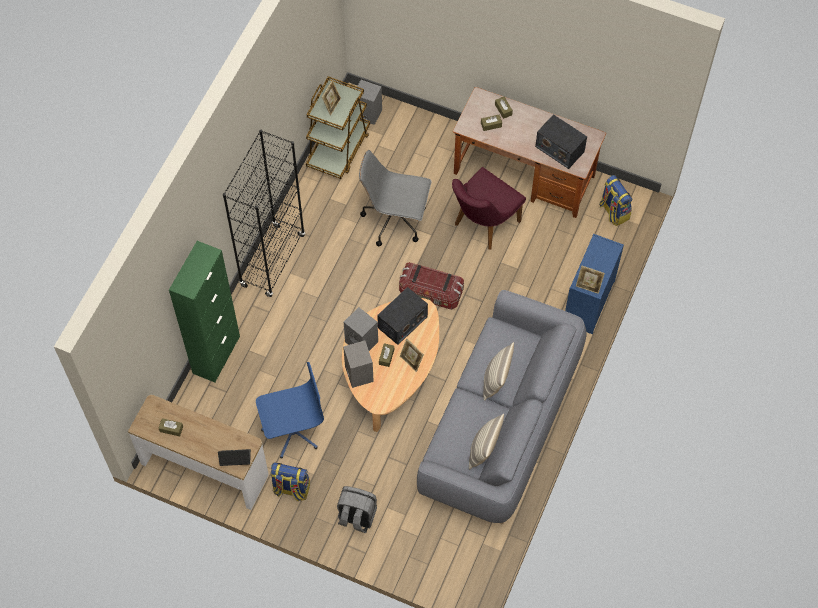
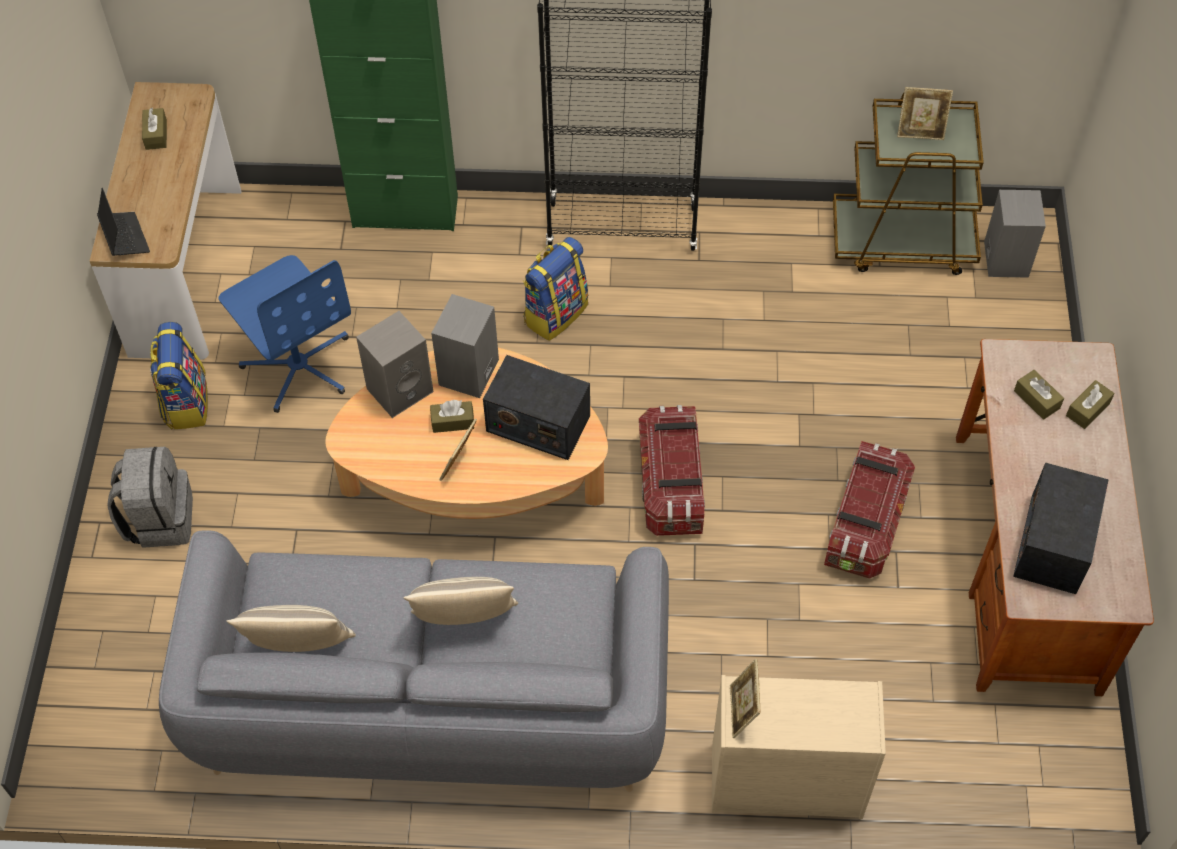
camera: 70 degrees right, 5 degrees down
(395, 220) = (799, 377): grey office chair -> none
(482, 226) = (865, 524): purple chair -> storage box
(588, 303) = (784, 781): blue dresser -> beige dresser
(613, 211) = (1034, 763): backpack -> backpack (555, 313)

